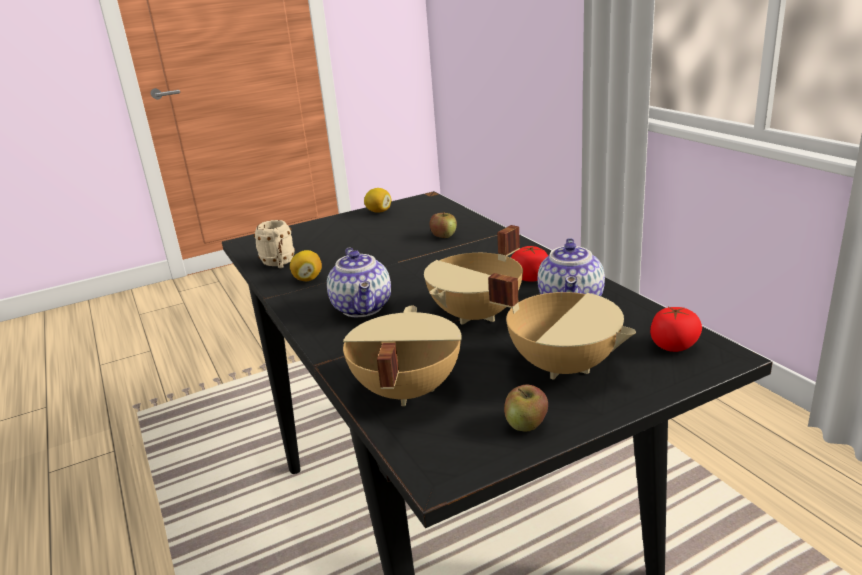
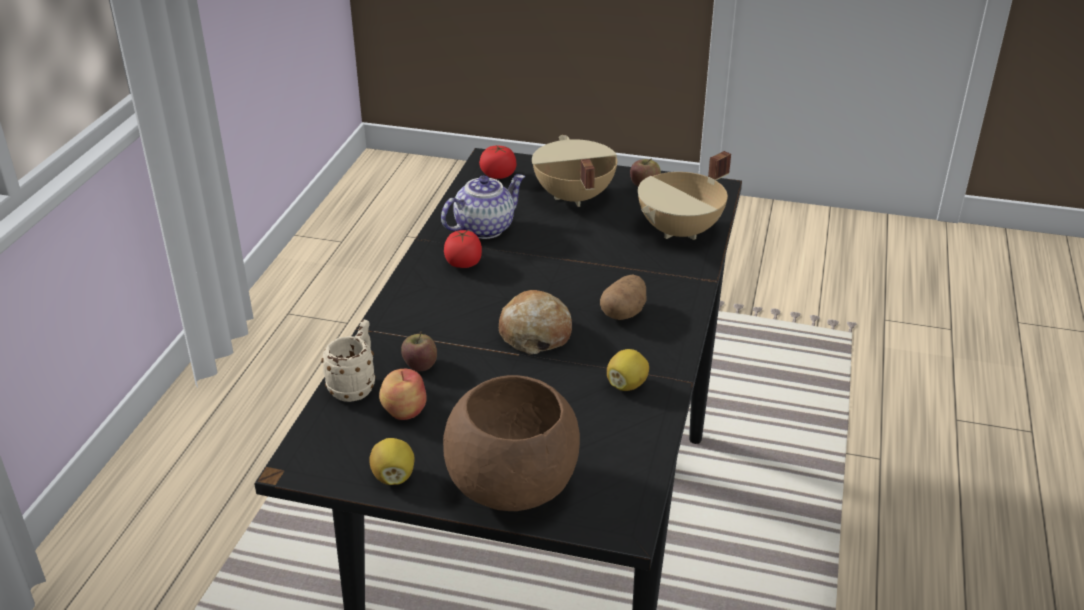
camera: 140 degrees left, 10 degrees up
(279, 264) = (629, 434): beige mug -> beige mug (356, 385)
(317, 229) = (512, 487): none -> brown bowl
(363, 308) = (623, 312): teapot -> potato
(405, 272) = (535, 333): none -> bread
(415, 223) = (404, 411): none -> apple
(477, 315) = (557, 255): beige cooking pot -> none

